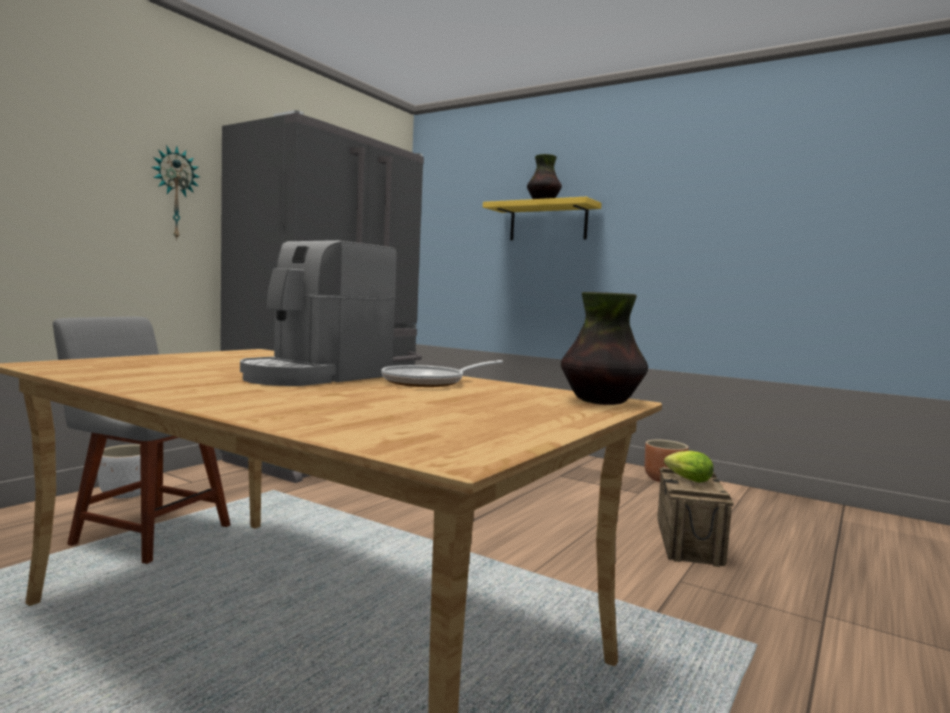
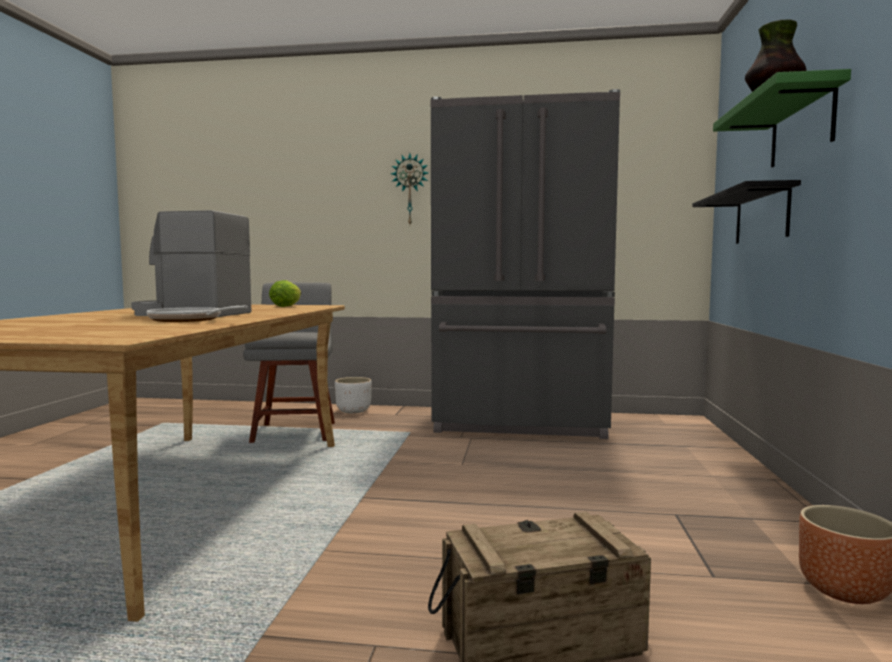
camera: 65 degrees right, 0 degrees up
(496, 271) = (761, 216): none -> black shelf
(548, 222) = (801, 127): yellow shelf -> green shelf
(601, 401) = (110, 336): vase -> none
(686, 479) = (553, 534): lettuce -> lettuce (287, 306)

